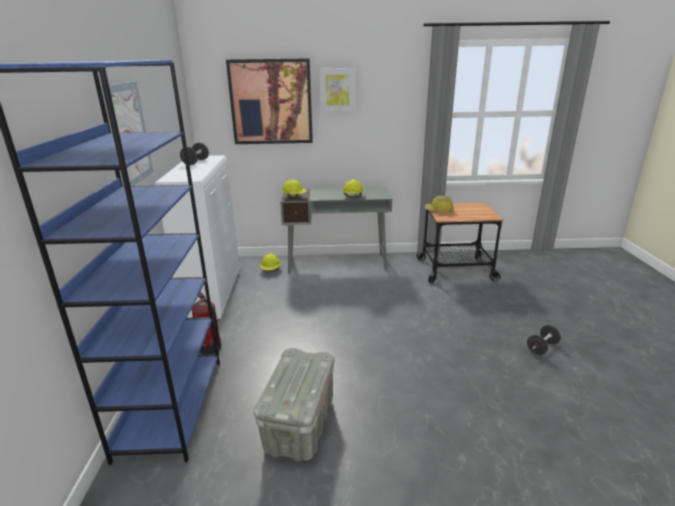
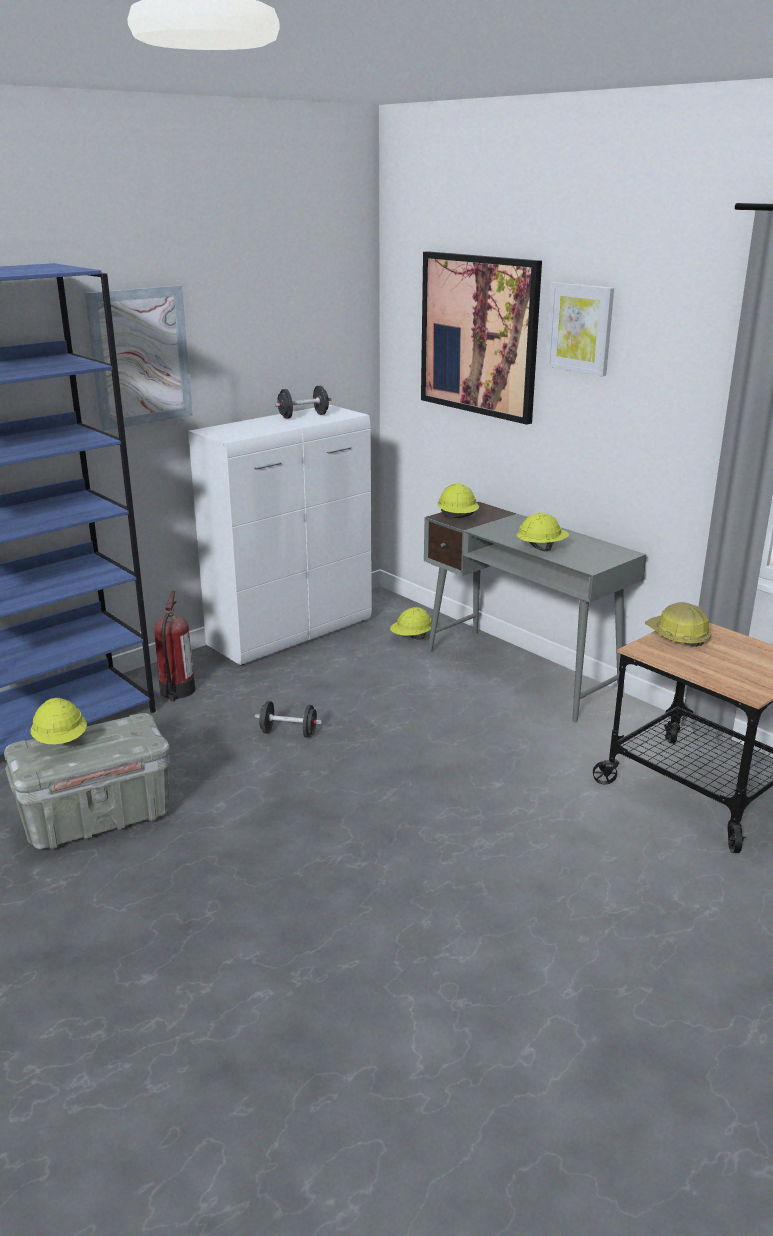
camera: 50 degrees right, 0 degrees up
(282, 387) = (61, 742): none -> yellow hard hat
(542, 348) = (548, 985): black dumbbell -> black dumbbell (288, 733)

